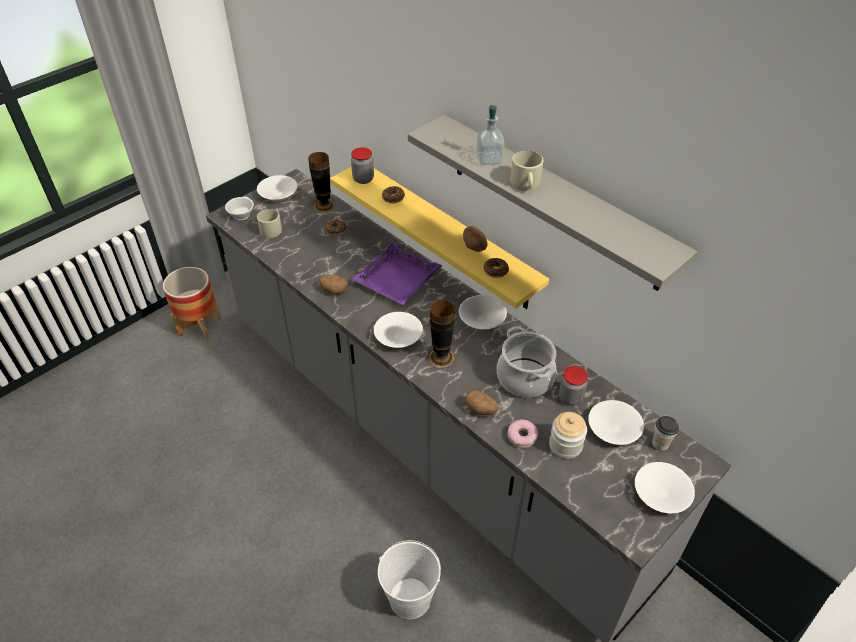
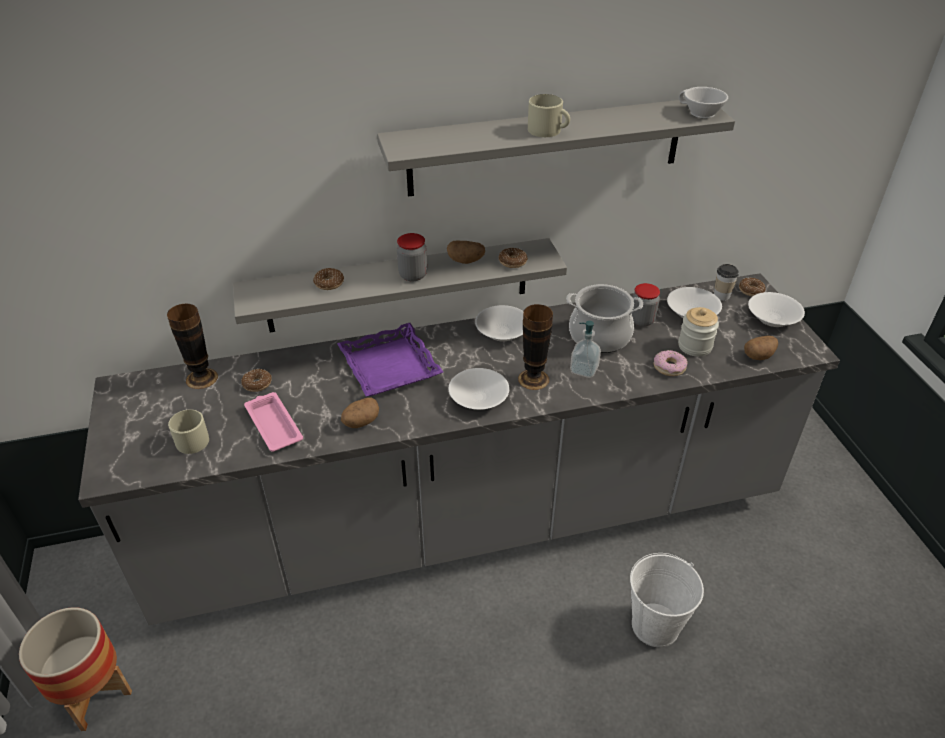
camera: 60 degrees left, 5 degrees down
(240, 214) = (123, 460): white cup -> white cup (700, 113)
(278, 194) = (127, 411): white bowl -> none
(306, 254) = (273, 424): none -> pink tray
(363, 179) = (269, 292): jar -> jar (413, 275)
(447, 235) = (398, 285): yellow shelf -> grey shelf
(481, 409) = (621, 379): potato -> potato (758, 356)
(489, 159) = (487, 134): soap dispenser -> soap dispenser (584, 370)
(691, 464) = (751, 290): none -> donut

